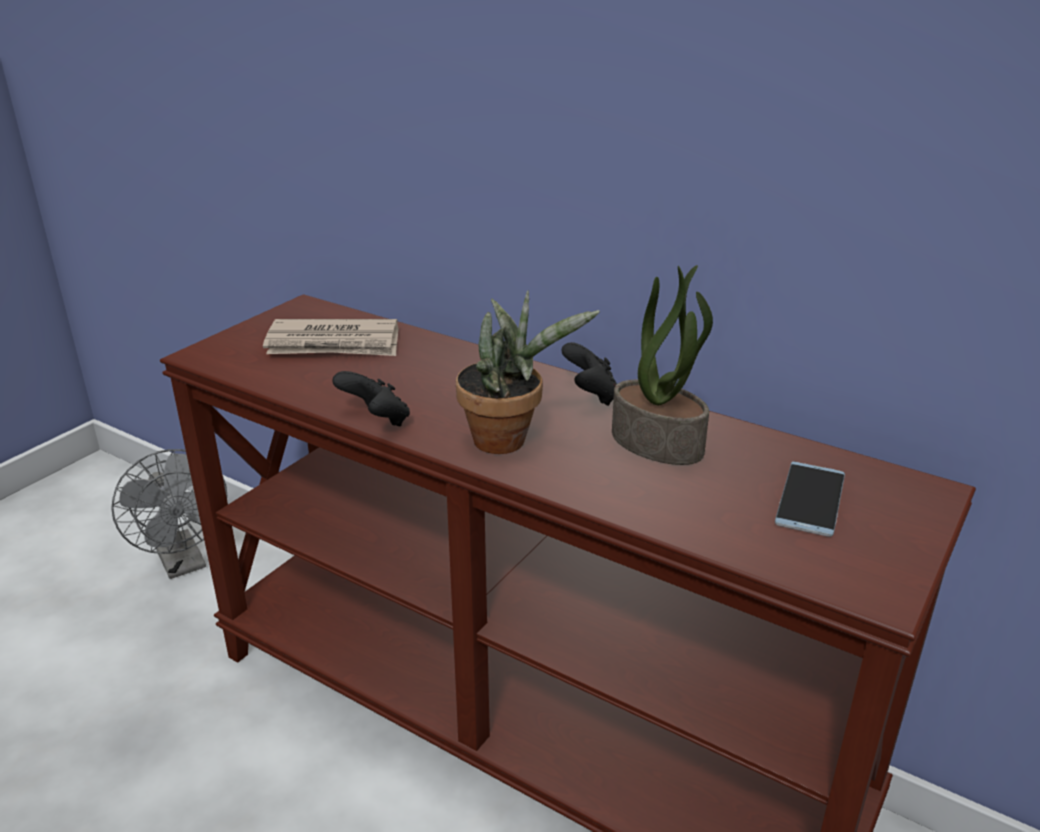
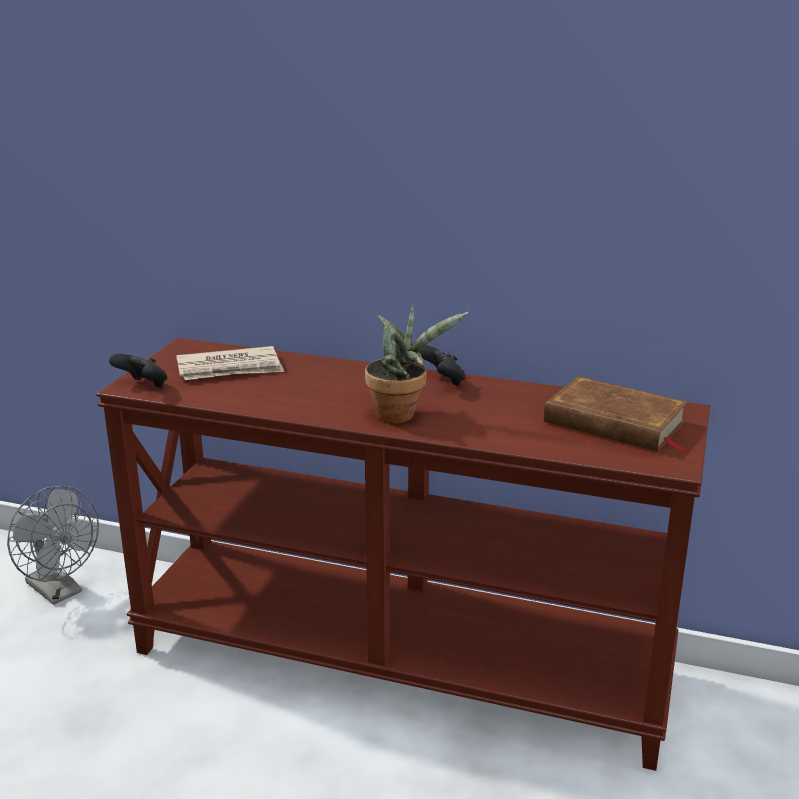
camera: 15 degrees left, 5 degrees down
(376, 421) = (299, 413): black game controller -> black game controller (143, 386)
(659, 443) = (504, 404): potted plant -> none
(810, 499) = (614, 423): phone -> brown book

